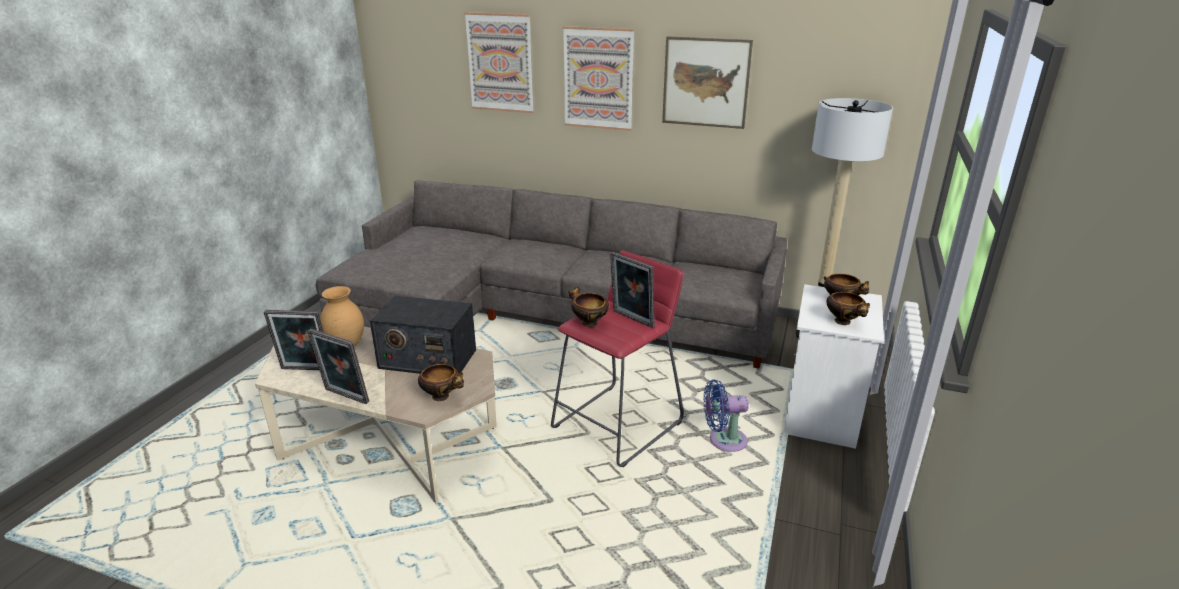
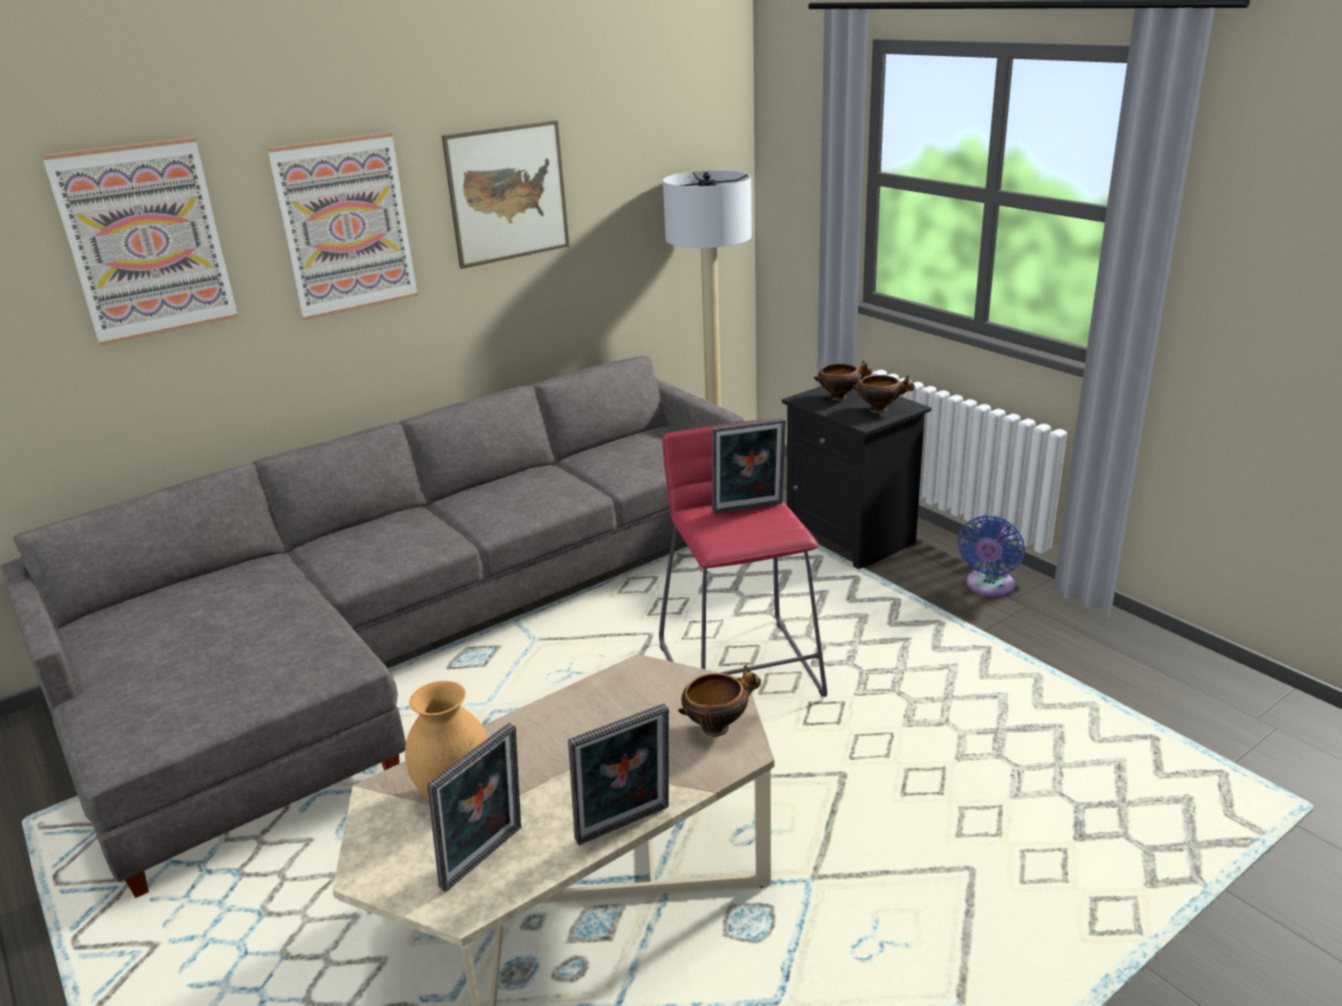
camera: 55 degrees left, 0 degrees up
(427, 359) = (595, 716): radio -> none
(588, 323) = (726, 537): bowl -> none
(723, 441) = (838, 610): blue fan -> blue fan (989, 587)
(823, 417) = (853, 537): white nightstand -> black nightstand

